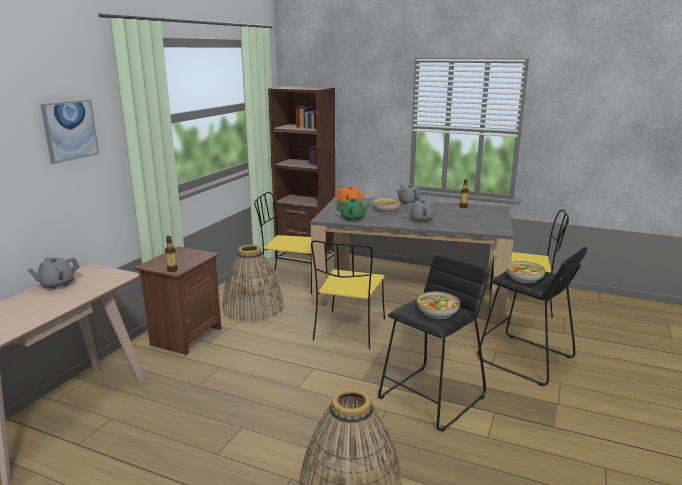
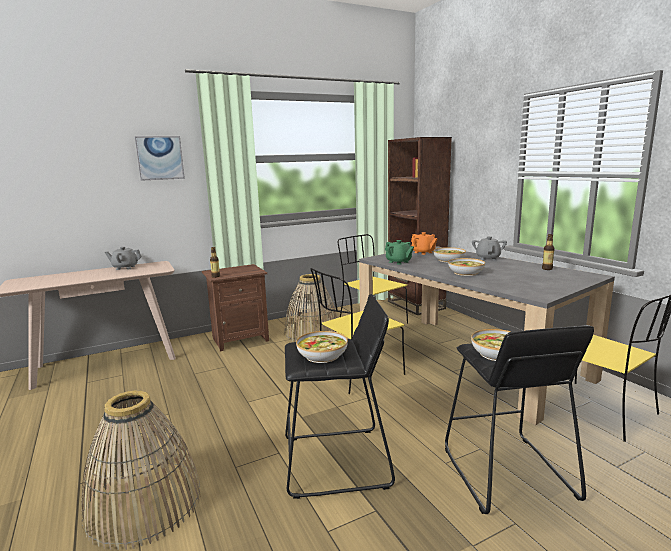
camera: 40 degrees right, 5 degrees down
(422, 220) = (465, 272): grey teapot -> bowl

